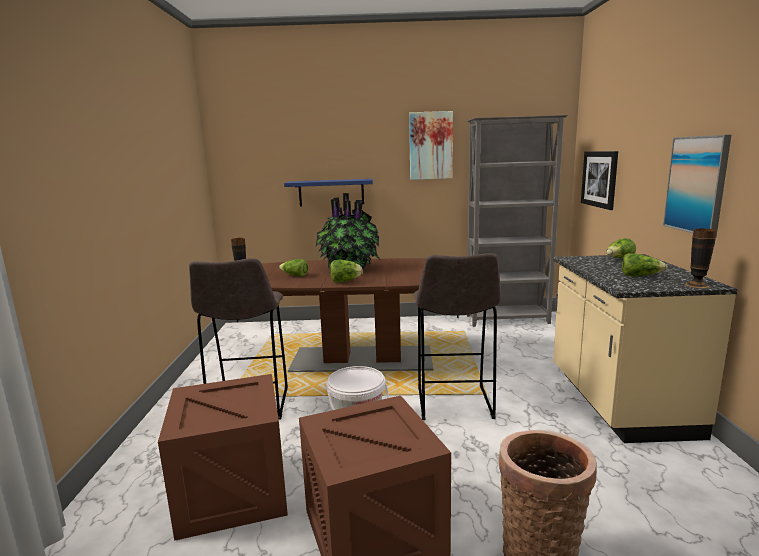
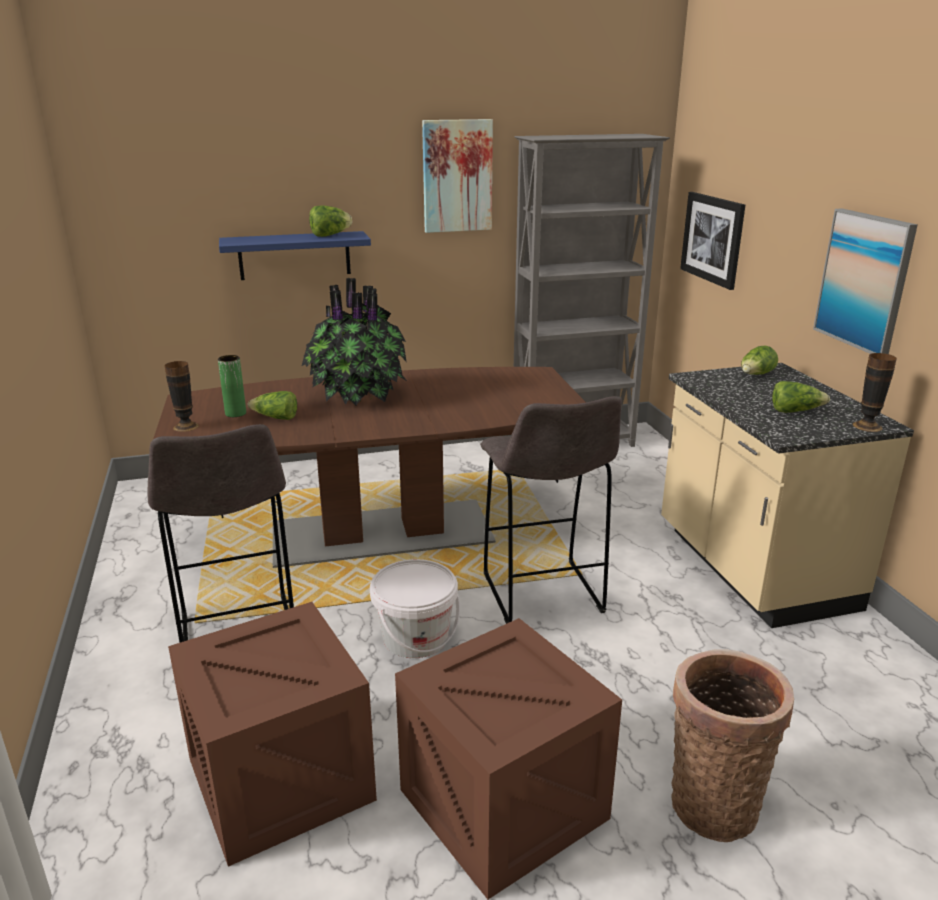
camera: 15 degrees left, 10 degrees up
(273, 273) = (235, 413): none -> green vase
(345, 281) = (367, 427): lettuce -> lettuce (330, 235)

